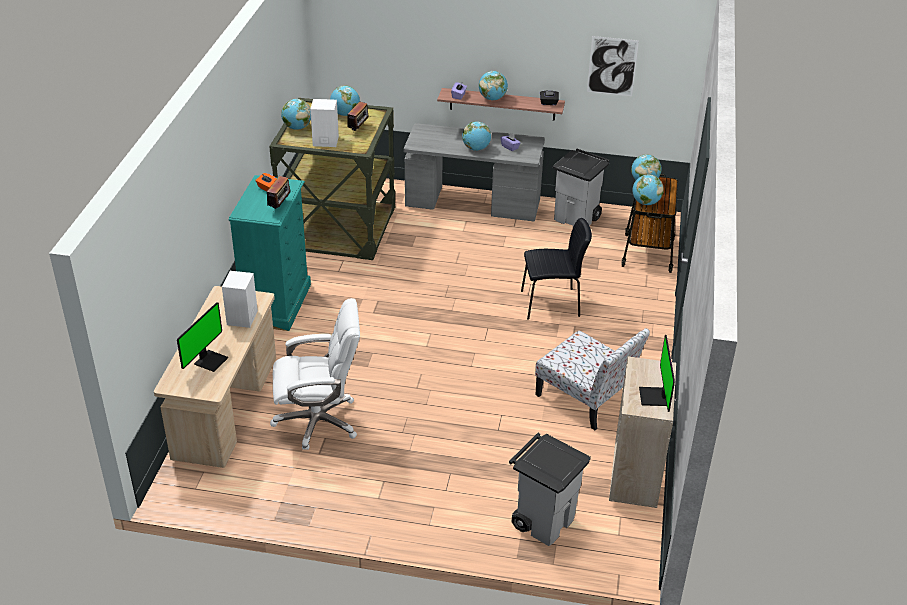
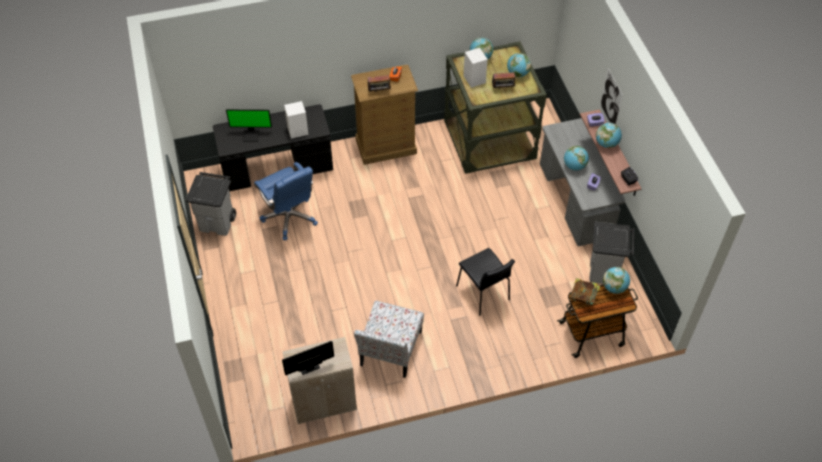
camera: 65 degrees right, 15 degrees up
(226, 408) = (277, 168): beige desk -> black desk
(277, 303) = (386, 146): turquoise dresser -> brown dresser
(318, 421) = (289, 216): white office chair -> blue office chair
(544, 521) = (261, 365): grey trash can -> grey trash can (218, 223)
(612, 66) = (665, 193): picture -> picture (611, 99)
(645, 203) = (583, 297): globe -> book

